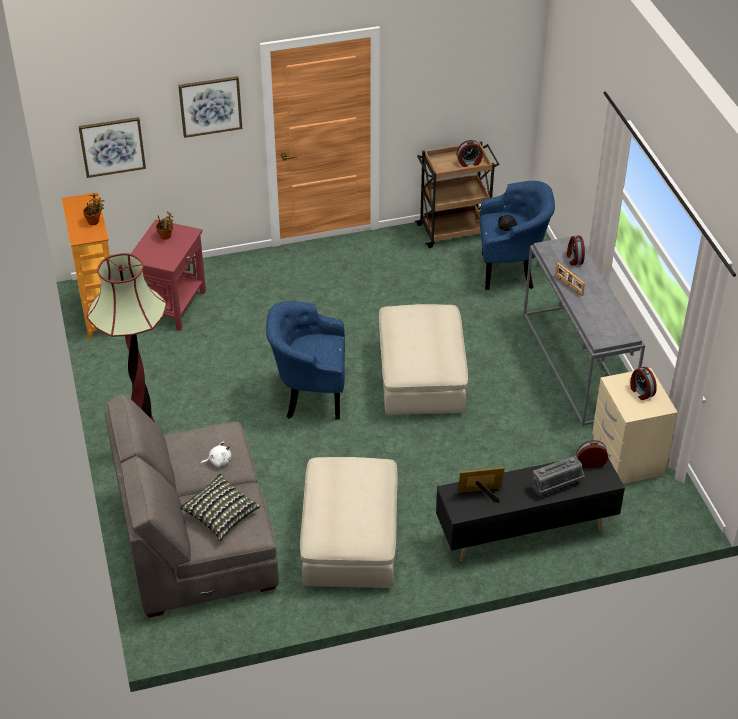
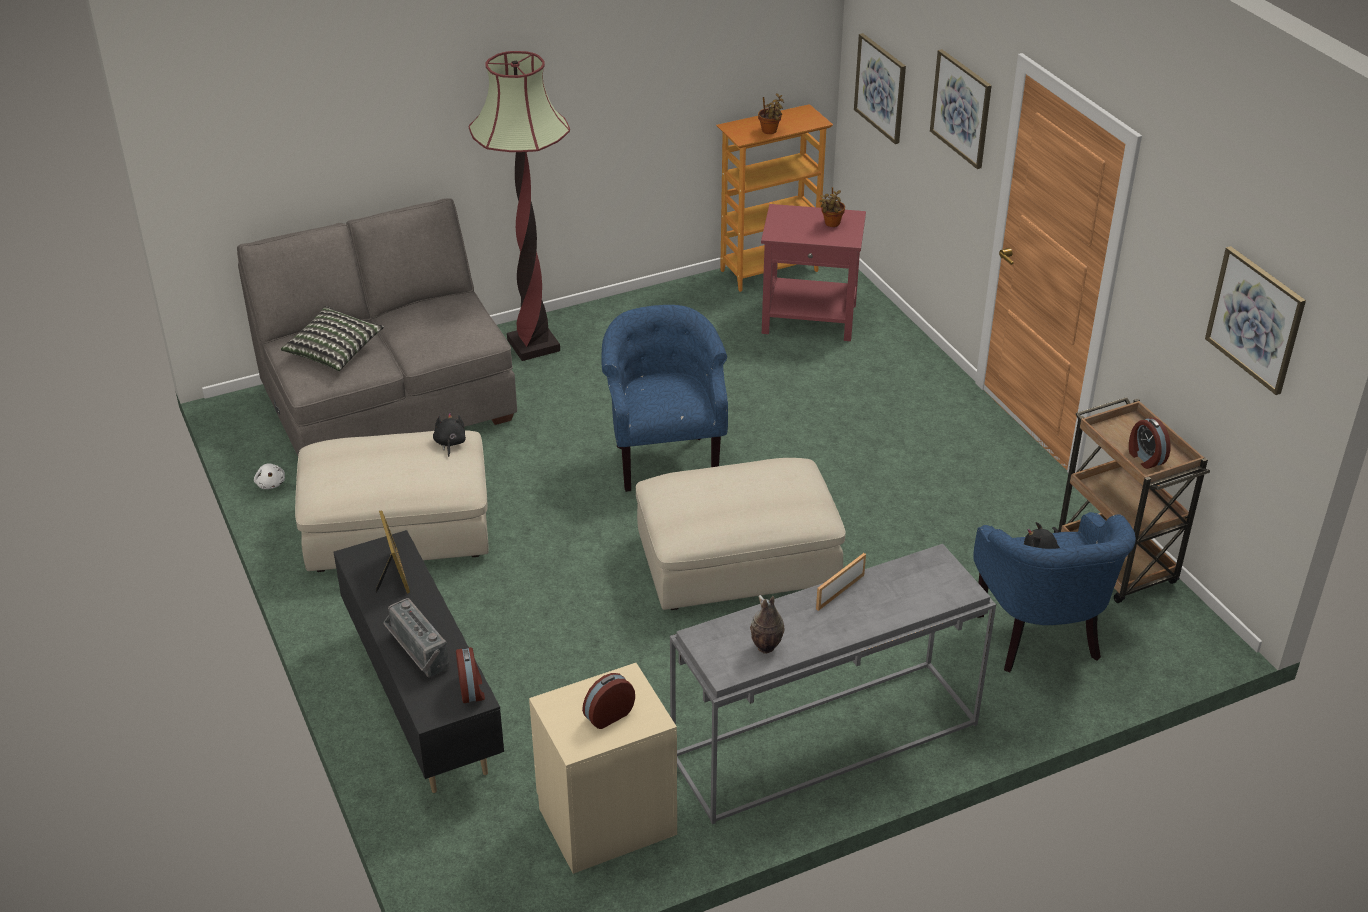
camera: 80 degrees right, 5 degrees down
(218, 461) = (425, 335): white plush toy -> white plush toy (270, 483)
(332, 467) = (450, 443): none -> black plush toy
(489, 58) = (1255, 319): none -> picture
(574, 259) = (916, 594): alarm clock -> none
(610, 318) = (765, 648): none -> vase

